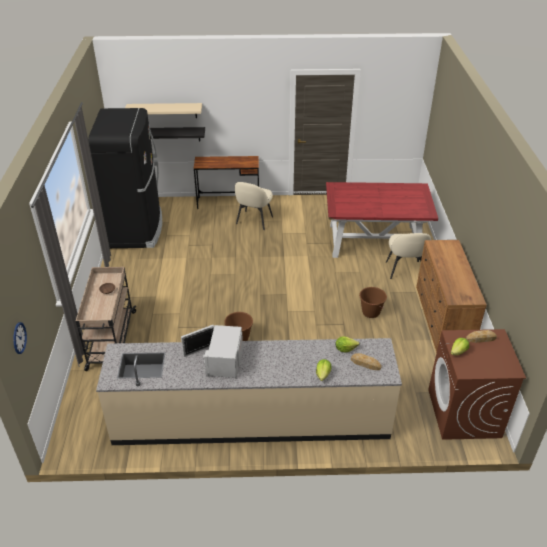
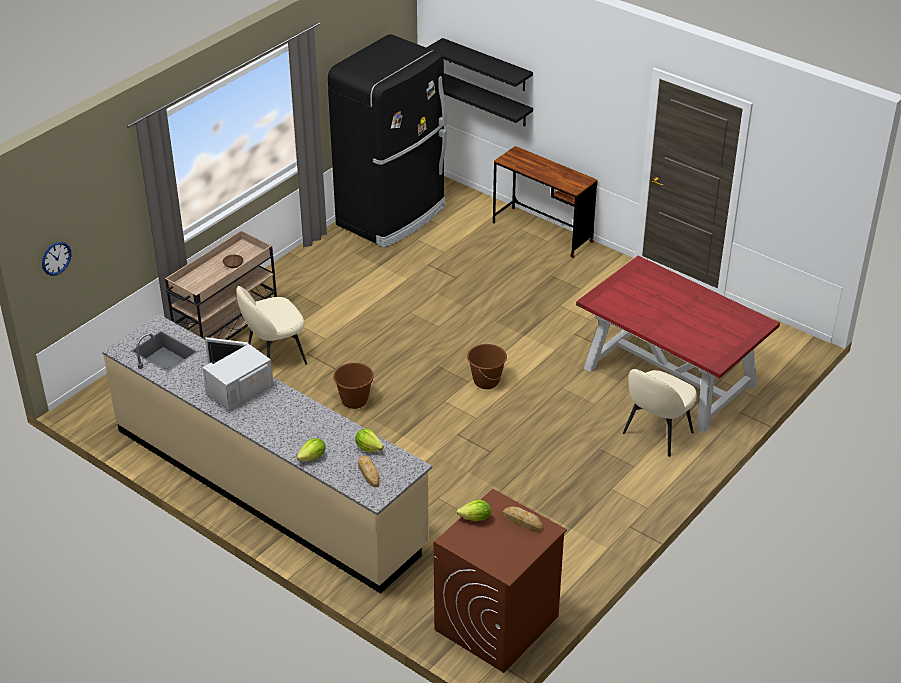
camera: 40 degrees right, 0 degrees up
(165, 110) = (486, 65): beige shelf -> black shelf
(254, 221) = (544, 272): beige chair -> beige chair (274, 356)
(370, 312) = (541, 457): brown bucket -> brown bucket (486, 381)
(442, 320) = (619, 517): brown dresser -> none

